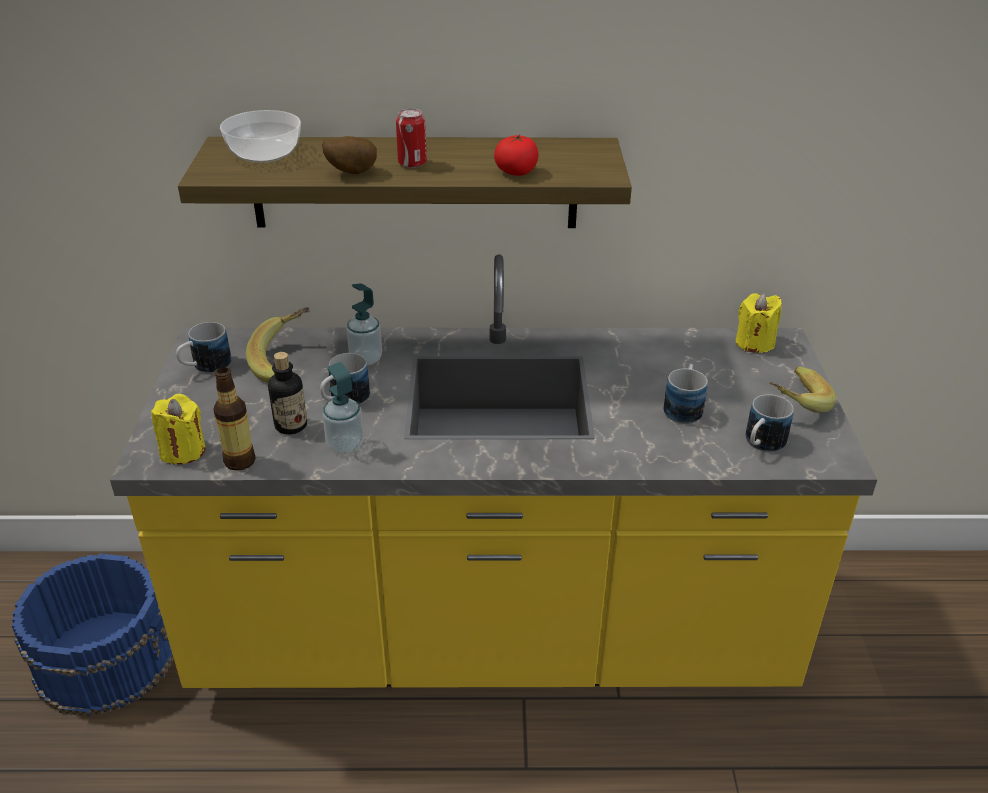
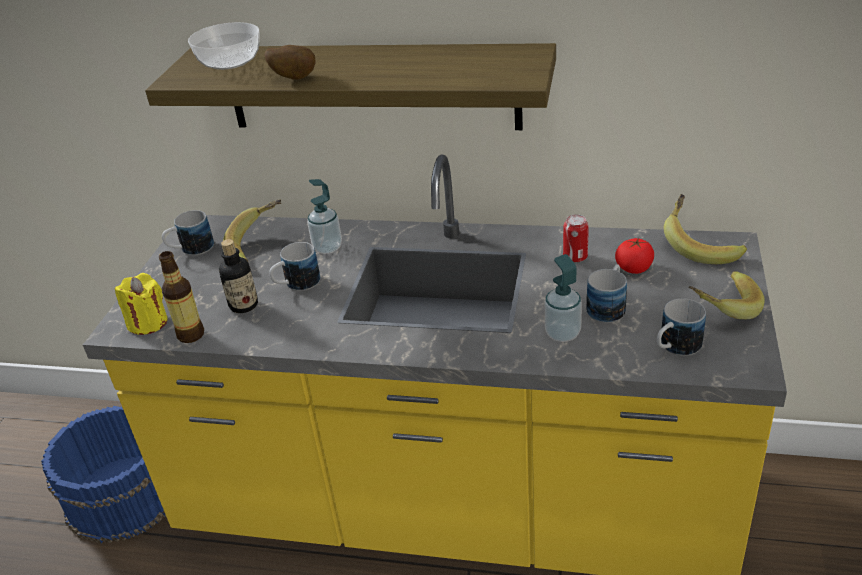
camera: 15 degrees right, 0 degrees up
(345, 445) = (283, 326): soap dispenser -> soap dispenser (562, 333)
(412, 163) = (352, 69): can -> can (575, 257)
(516, 172) = (442, 77): tomato -> tomato (634, 268)
(754, 343) = (701, 246): yellow candle -> banana

